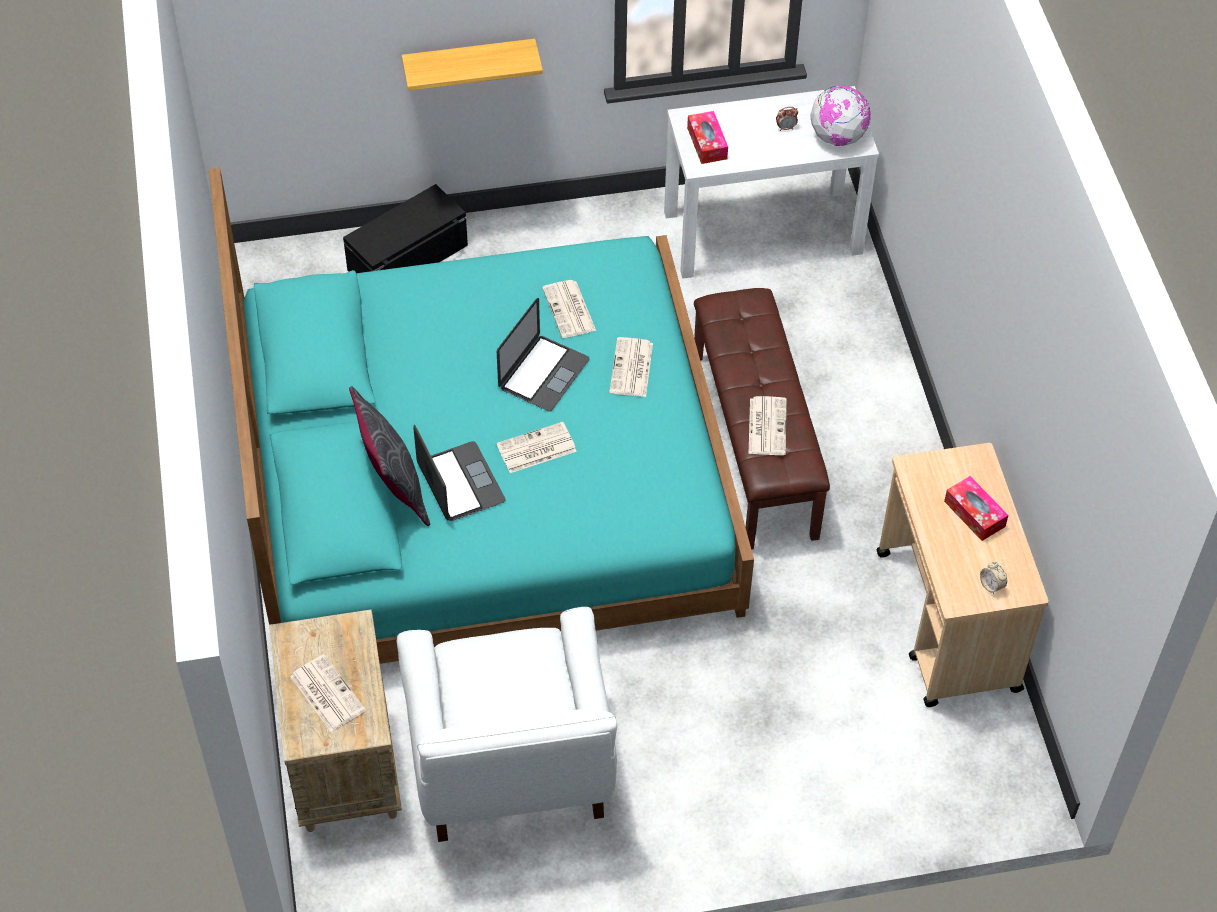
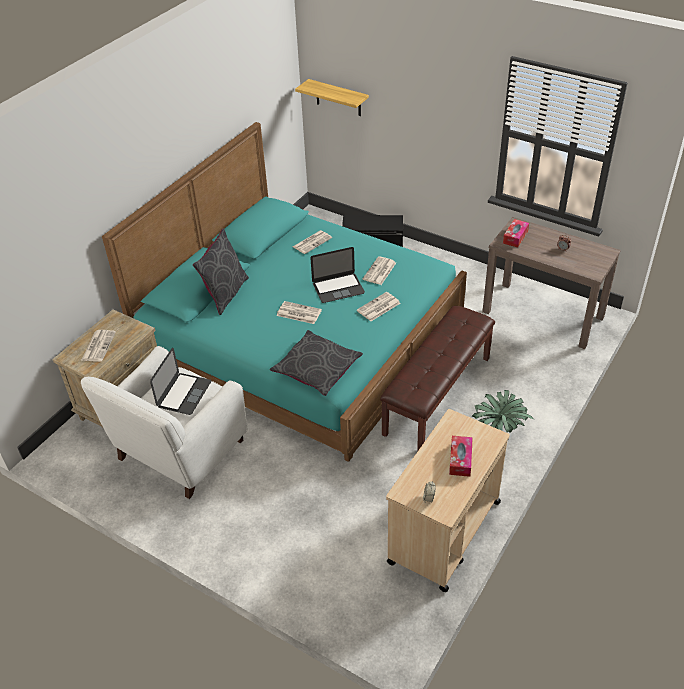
camera: 45 degrees right, 10 degrees down
(460, 482) = (252, 307): laptop -> laptop (184, 394)
(469, 64) = (425, 148): shelf -> shelf (338, 98)
(656, 514) = (317, 369): none -> grey pillow
(763, 232) = (543, 314): white console table -> brown console table
(766, 426) = (422, 371): newspaper -> newspaper (312, 242)
(838, 137) = (586, 265): globe -> none
(871, 438) = (499, 427): none -> potted plant

